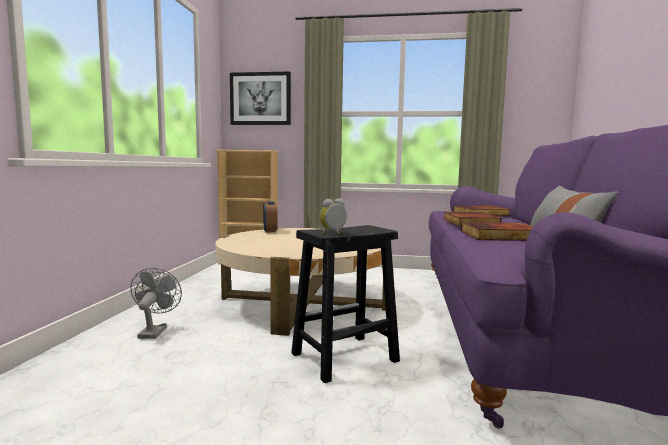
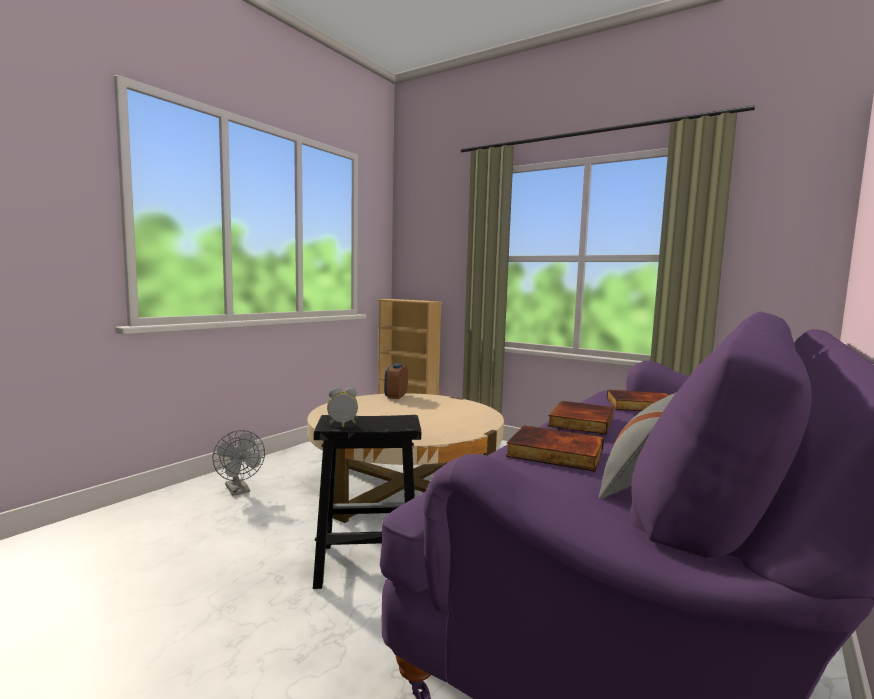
camera: 25 degrees right, 0 degrees up
(154, 331) = (239, 491): grey fan -> grey fan turned 120 degrees clockwise
(260, 99) = (428, 242): picture -> none

